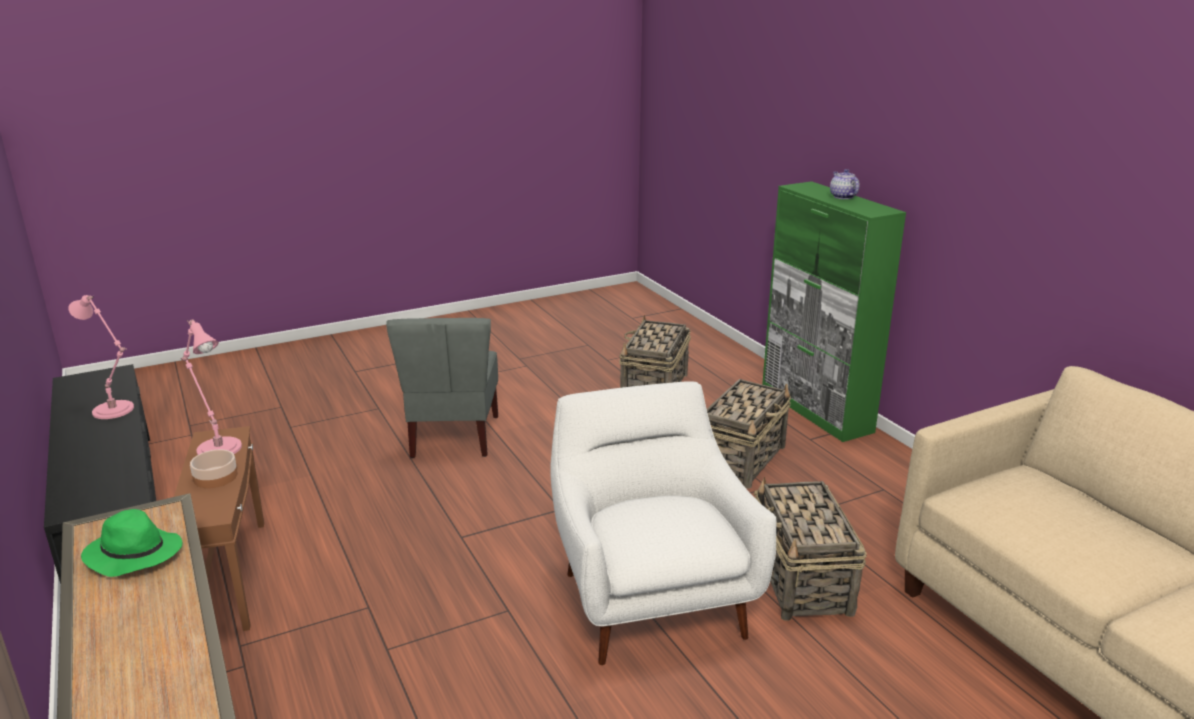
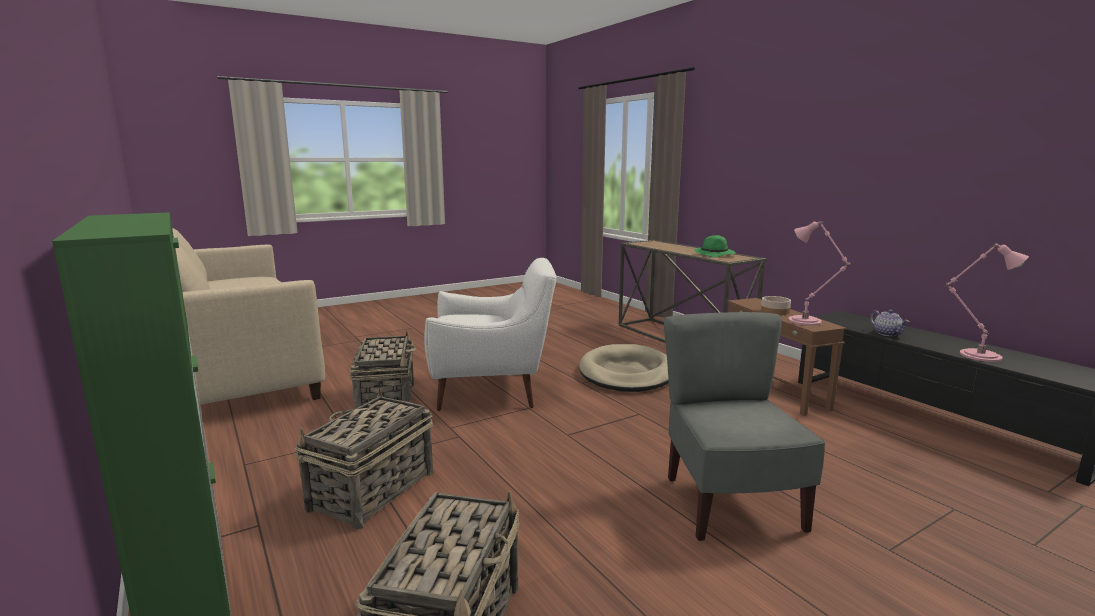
camera: 175 degrees right, 10 degrees down
(421, 635) = (626, 373): none -> beige dog bed
(650, 598) = (493, 390): white armchair -> white armchair turned 75 degrees counterclockwise
(842, 197) = (110, 223): teapot -> teapot (887, 333)

